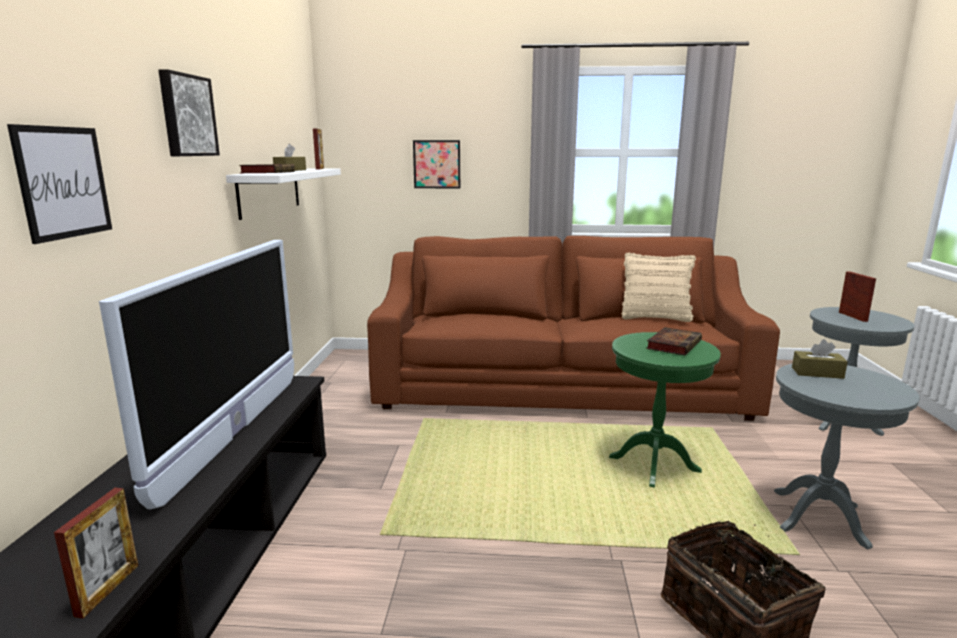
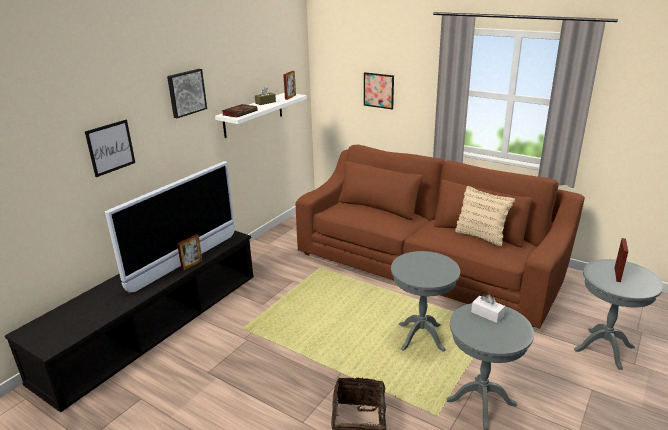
camera: 30 degrees right, 10 degrees up
(108, 590) = (98, 321): picture frame -> picture frame (192, 265)
(654, 464) = (421, 337): green side table -> grey side table
(673, 344) = (433, 267): book -> none
(817, 373) = (487, 314): brown tissue box -> white tissue box

